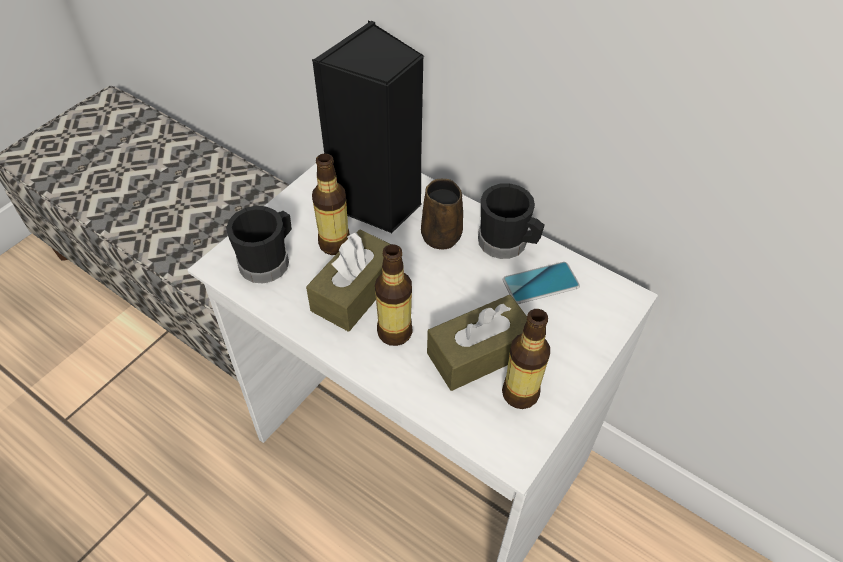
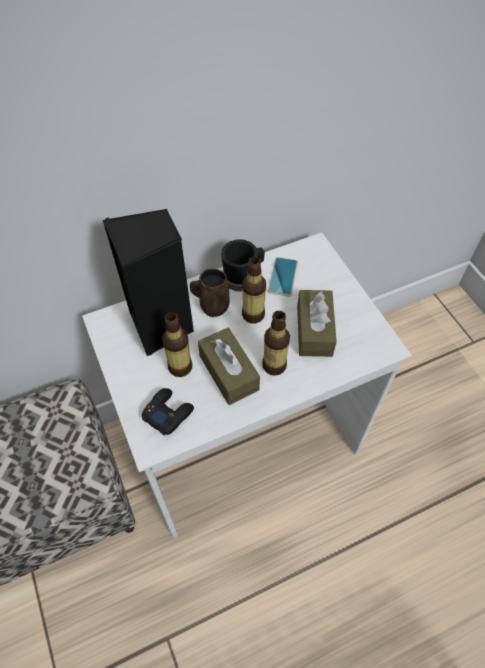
camera: 60 degrees left, 5 degrees up
(268, 261) = (168, 413): black mug -> black game controller
(520, 393) = (351, 325): bottle -> bottle (253, 314)

